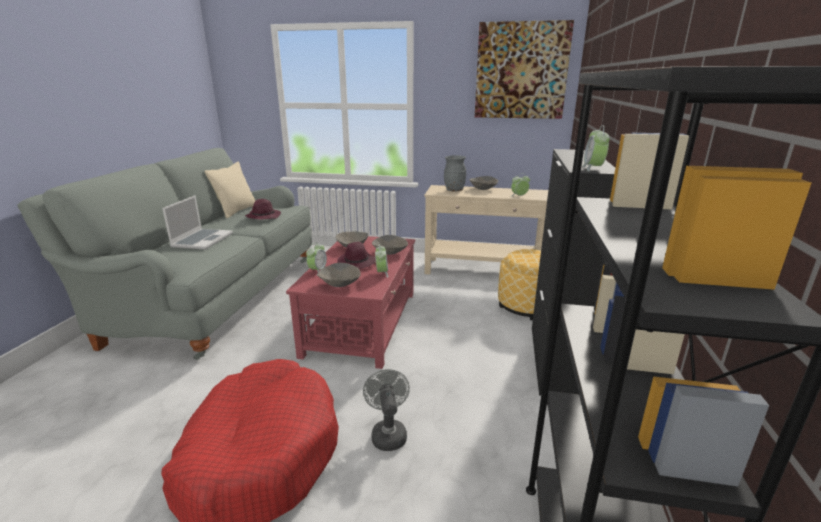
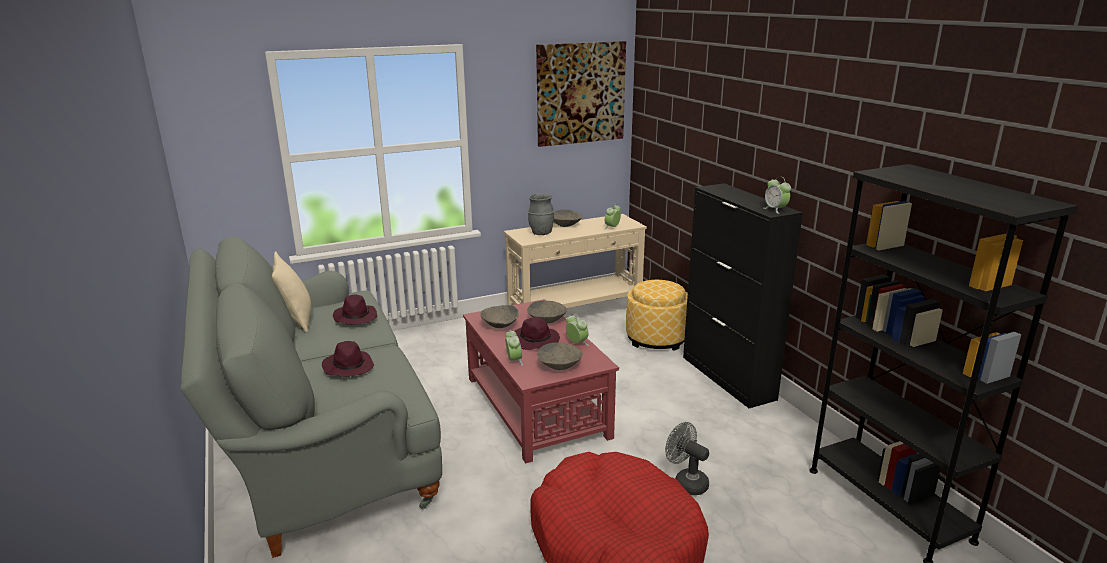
camera: 35 degrees left, 0 degrees up
(202, 240) = (348, 367): laptop -> purple hat

